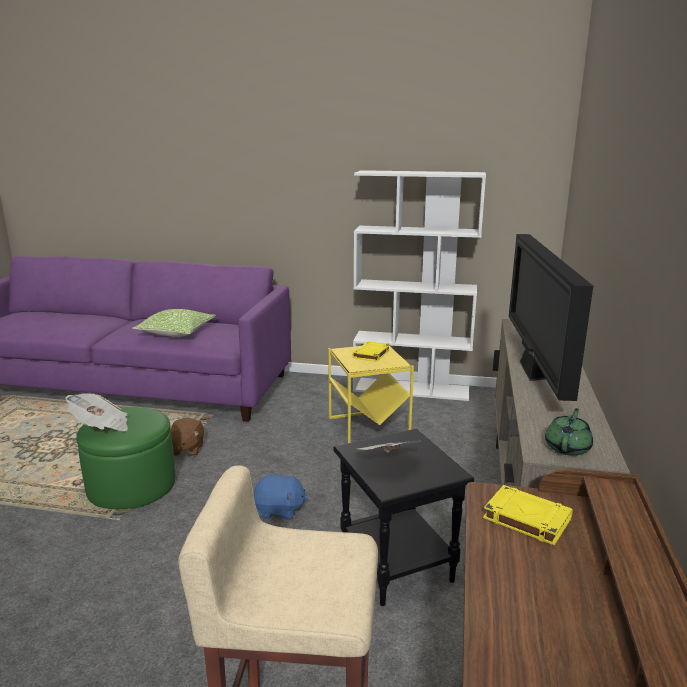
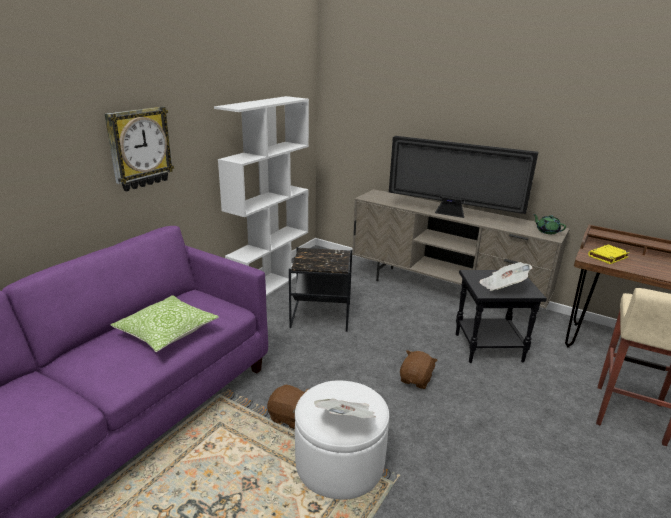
camera: 70 degrees left, 5 degrees up
(131, 485) = (339, 462): green ottoman -> white ottoman
(275, 197) = (139, 148): none -> wall clock
(279, 510) = (416, 380): blue plush toy -> brown plush toy
(367, 430) = (321, 316): yellow side table -> black side table
(371, 354) = (318, 257): yellow book -> none

